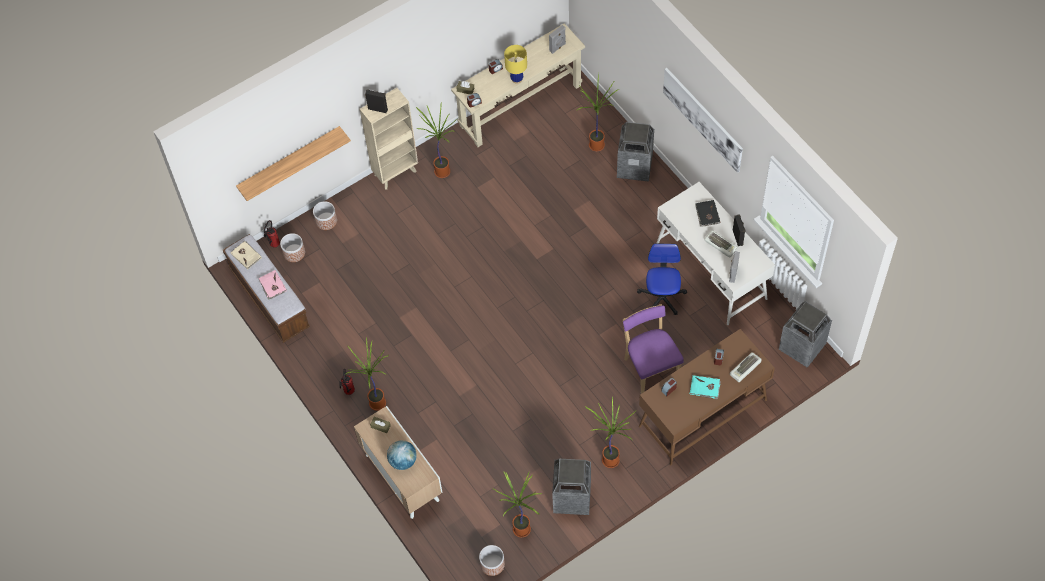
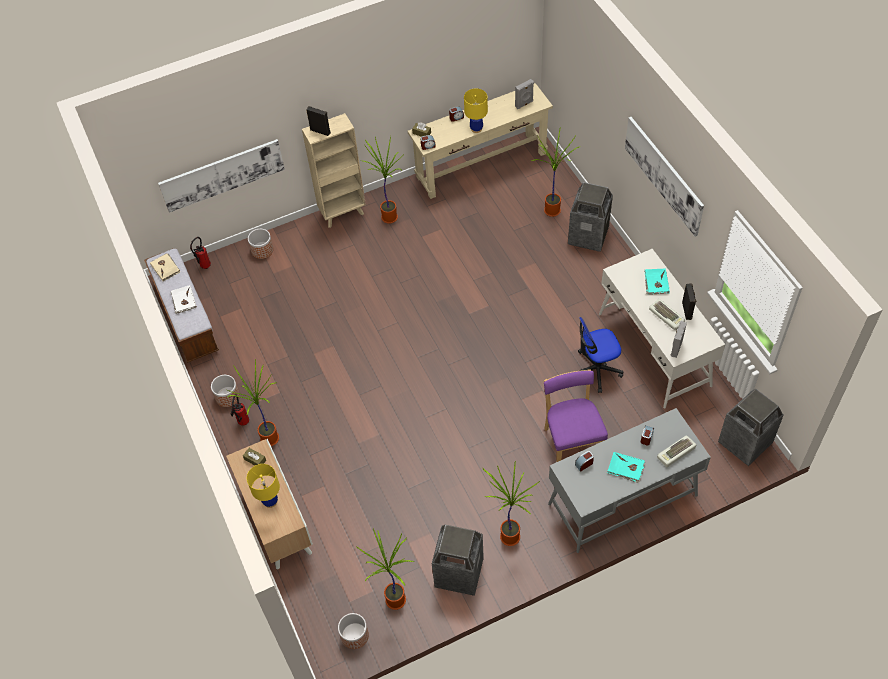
camera: 10 degrees right, 5 degrees down
(272, 285) = (183, 300): pink book -> white book
(289, 161) = (222, 175): shelf -> picture
(294, 253) = (222, 276): planter -> planter (227, 396)
(403, 461) = (270, 501): globe -> yellow table lamp
(661, 297) = (596, 370): office chair -> office chair turned 120 degrees counterclockwise
(702, 413) = (622, 499): brown desk -> grey desk
(707, 214) = (656, 282): black book -> turquoise book

